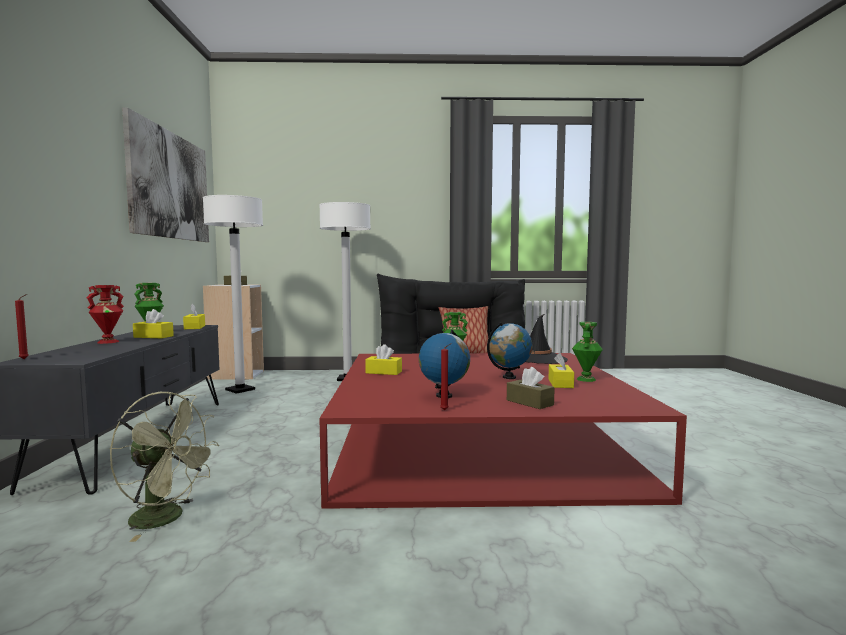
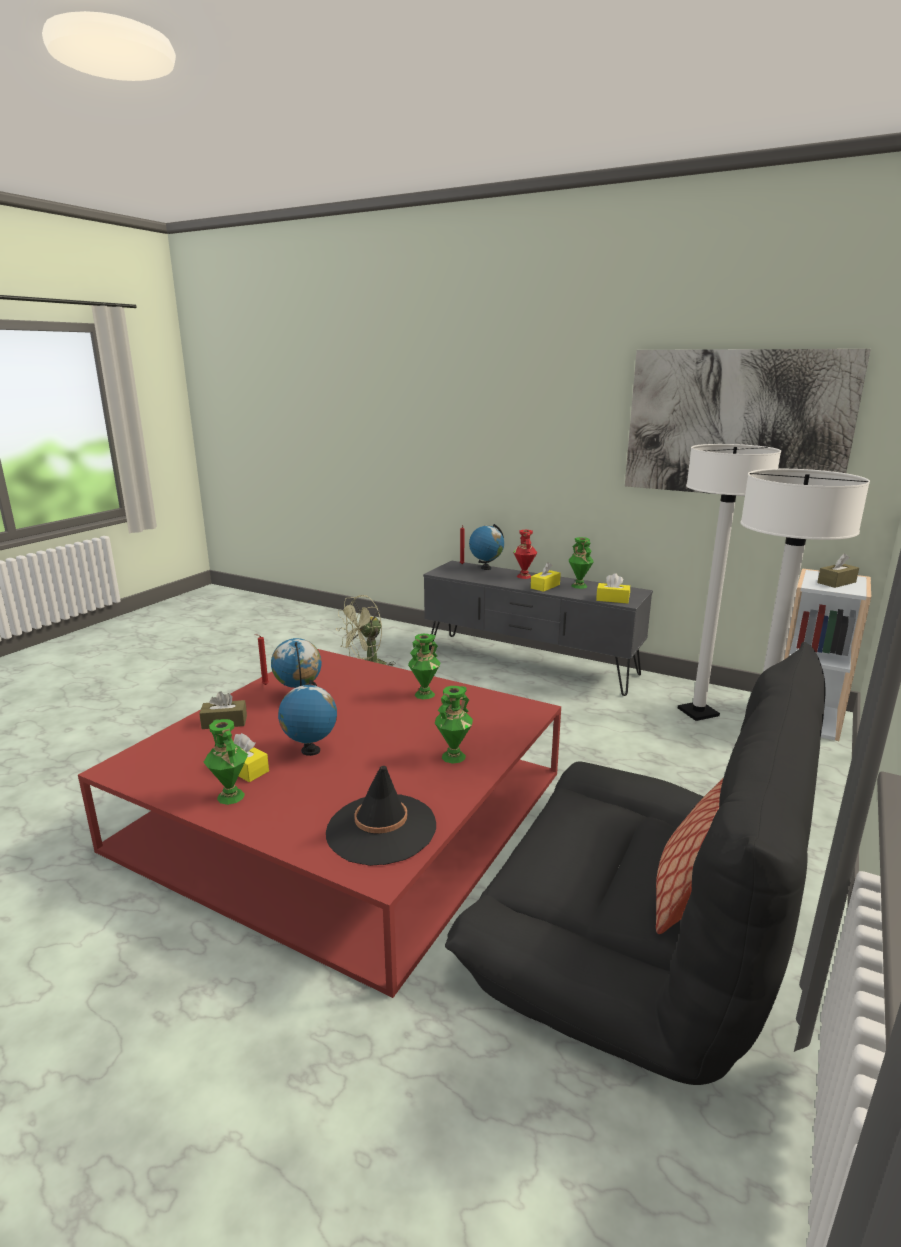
camera: 120 degrees right, 15 degrees up
(58, 351) = (486, 568): none -> globe
(383, 372) = (424, 694): yellow tissue box -> green vase

